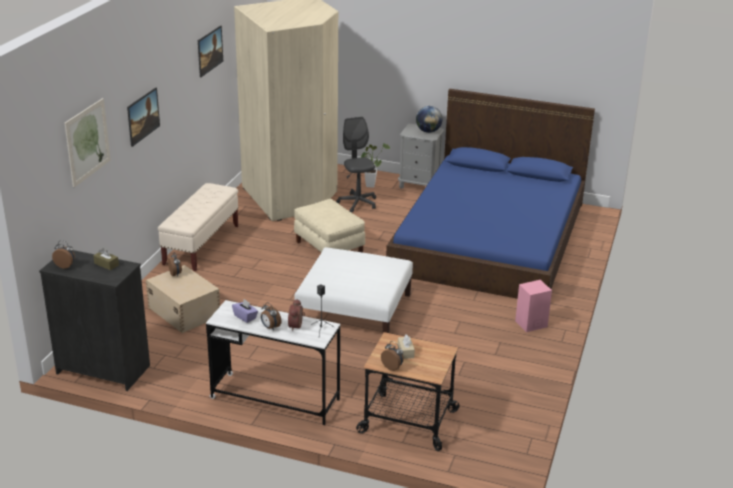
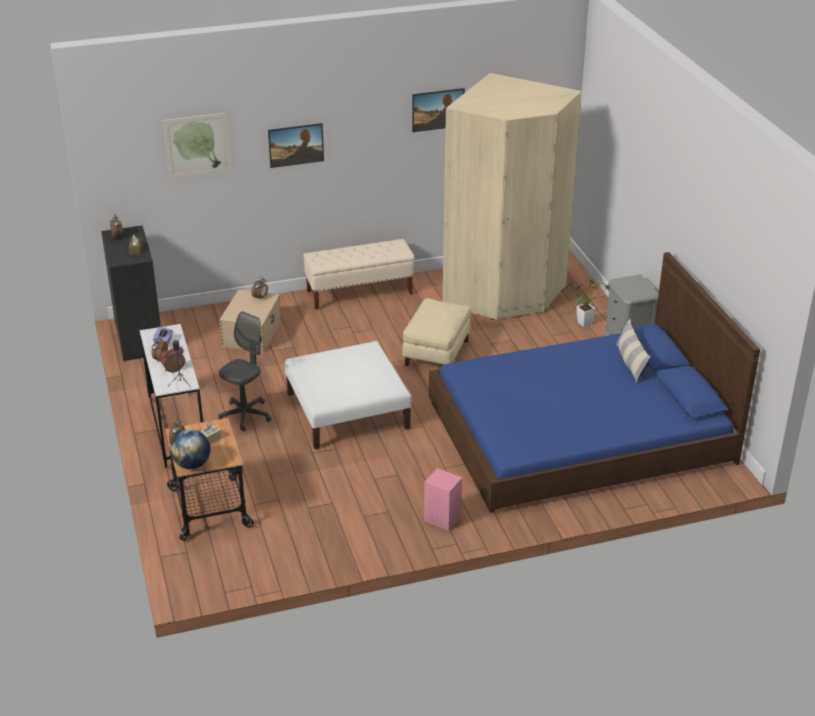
camera: 55 degrees right, 5 degrees up
(357, 203) = (539, 332): grey office chair -> grey office chair (245, 415)
(428, 131) = (639, 291): globe -> globe (192, 464)
(481, 175) = (631, 363): none -> pillow

